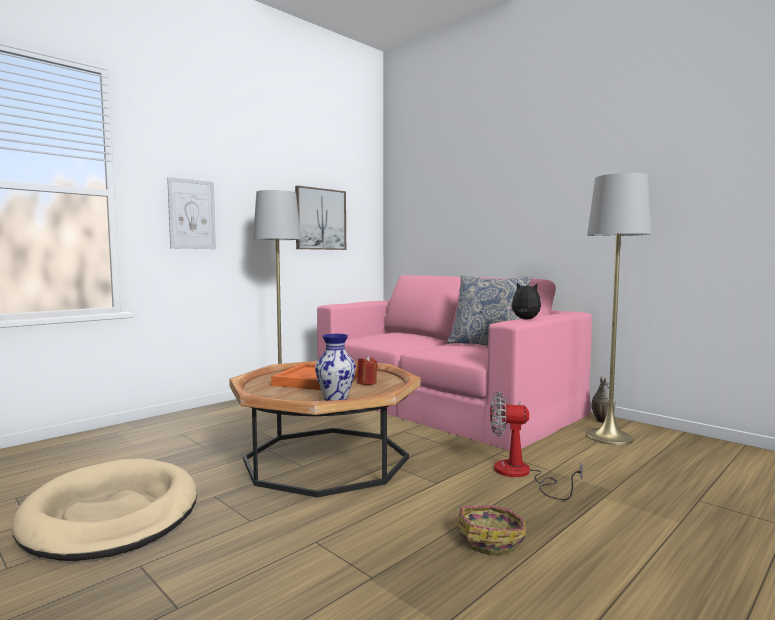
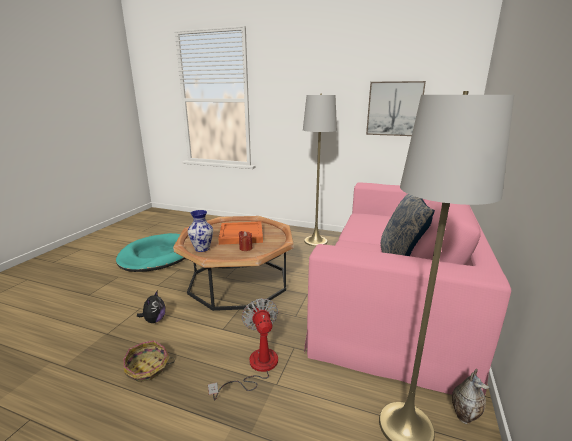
camera: 65 degrees right, 15 degrees up
(111, 515) = (157, 256): beige dog bed -> turquoise dog bed
(192, 214) = (288, 110): picture -> none
(525, 319) = (361, 253): plush toy -> plush toy (154, 320)

